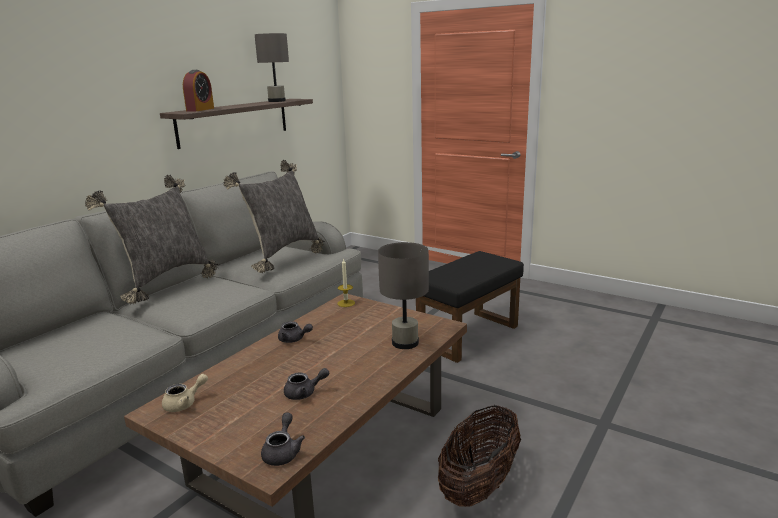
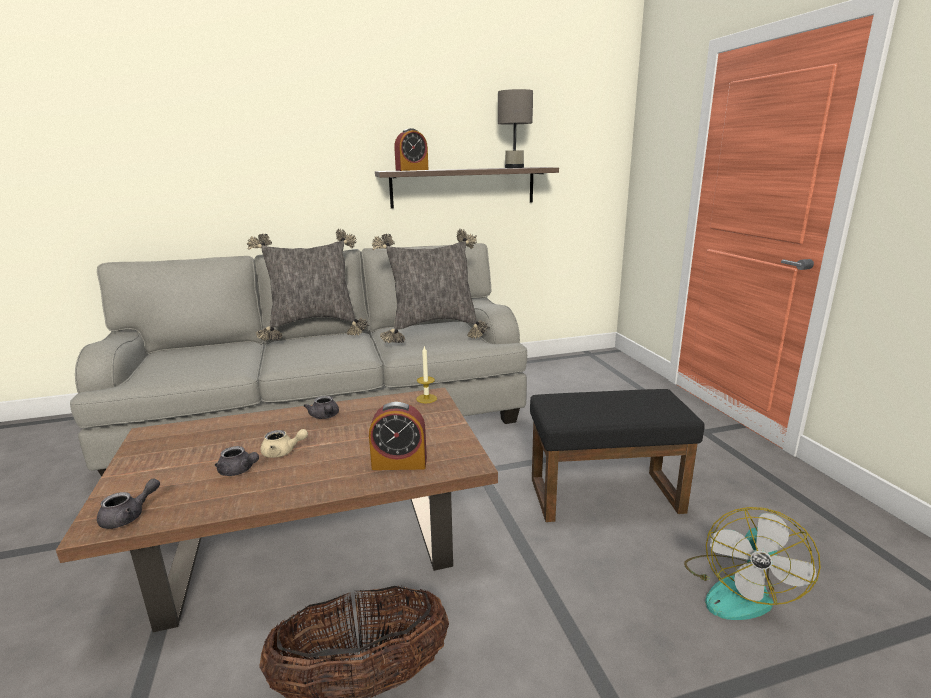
camera: 40 degrees right, 0 degrees up
(185, 403) = (169, 437): beige teapot -> beige teapot (283, 452)
(405, 342) = (399, 463): grey table lamp -> alarm clock
(578, 349) = (738, 589): none -> fan

